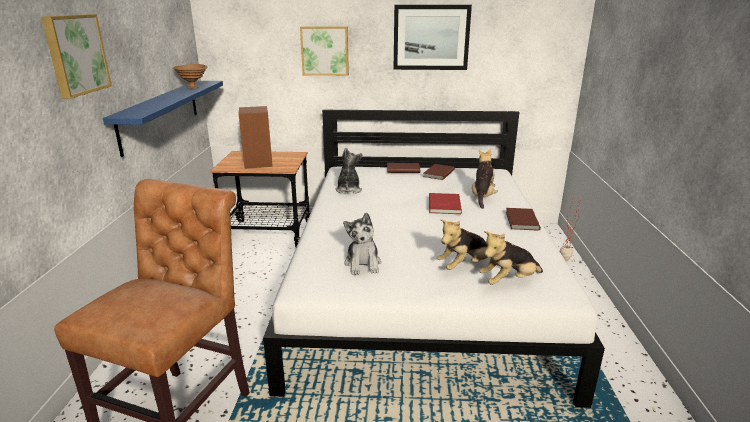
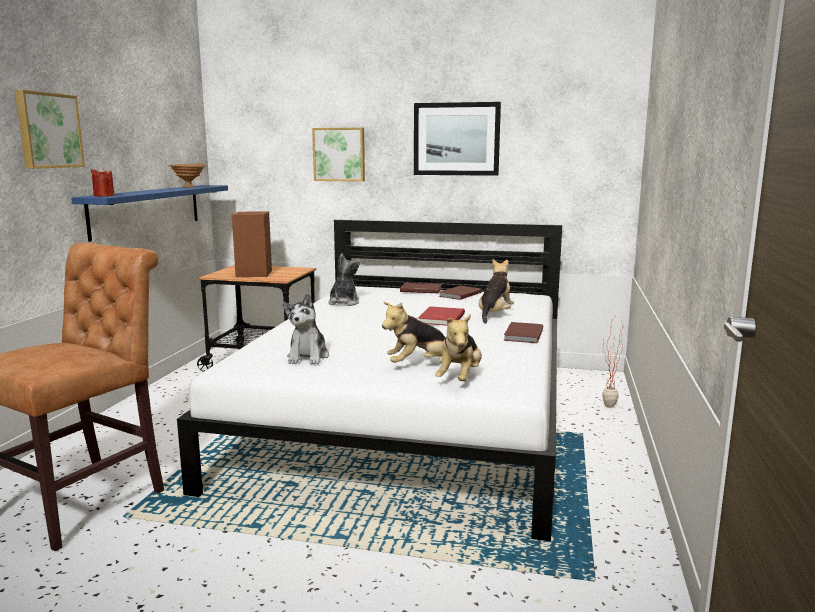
camera: 10 degrees right, 10 degrees down
(133, 113) = (104, 196): none -> red candle
(508, 281) = (460, 378): plush toy -> plush toy turned 60 degrees counterclockwise

